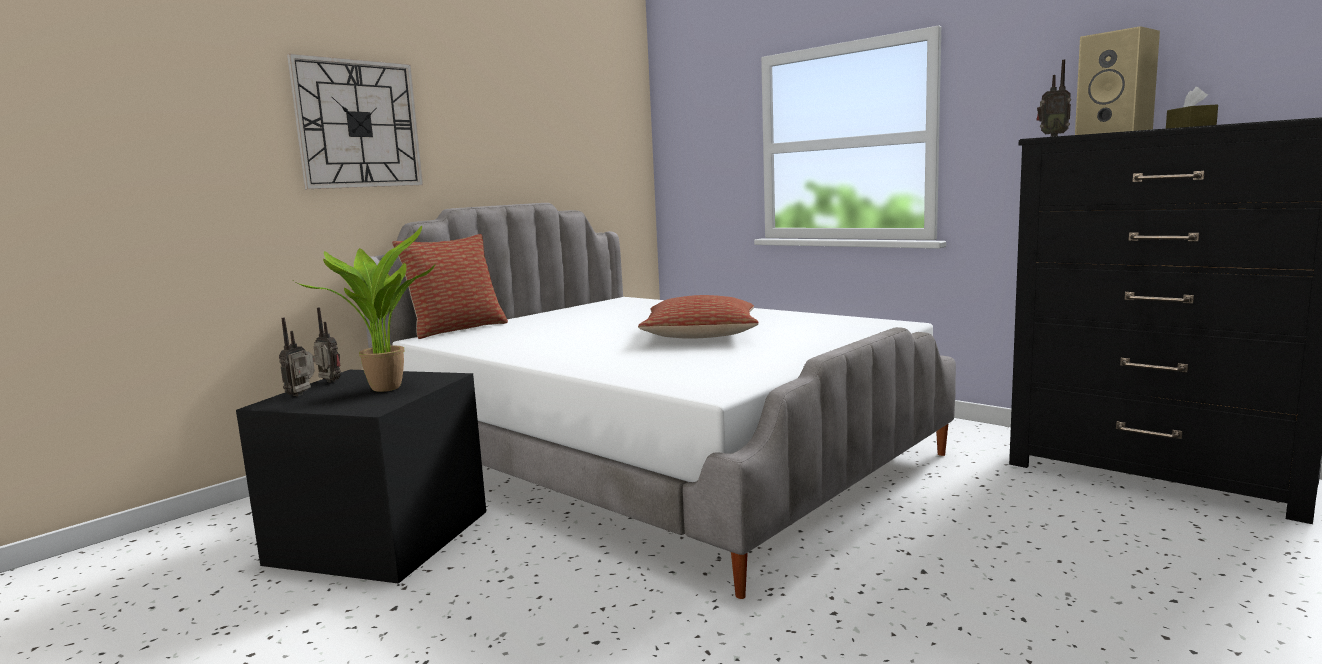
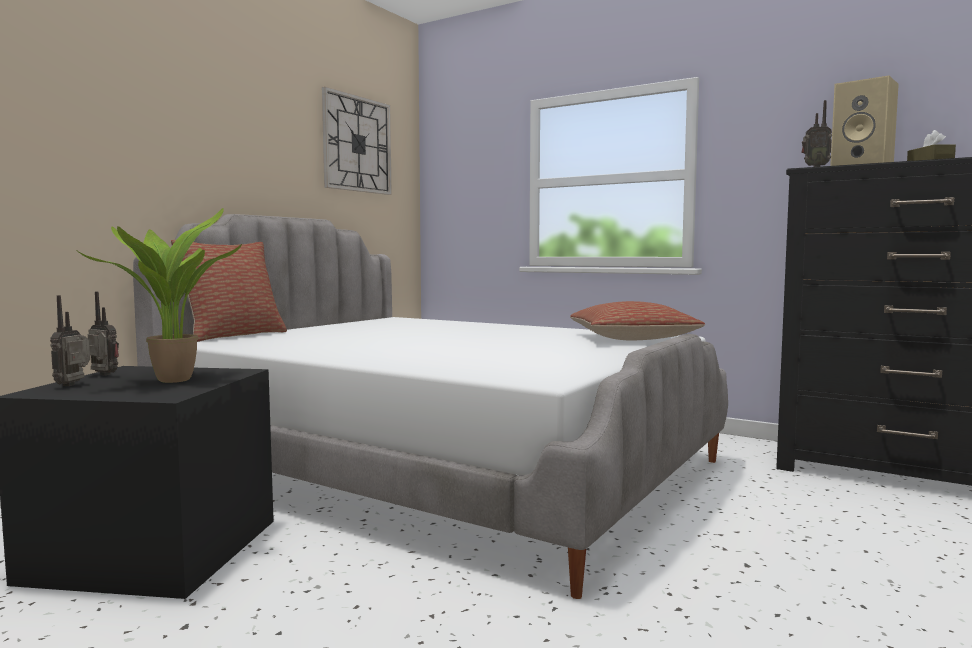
camera: 10 degrees left, 5 degrees down
(358, 124) = (141, 118): wall clock -> wall clock (357, 144)
(700, 335) = (494, 342): pillow -> pillow (632, 339)

